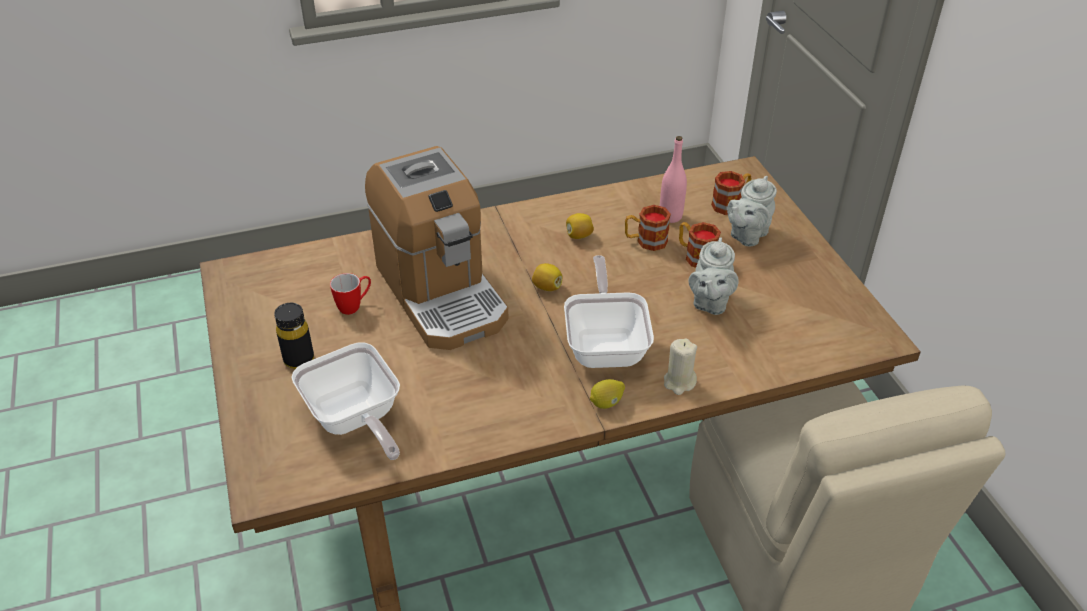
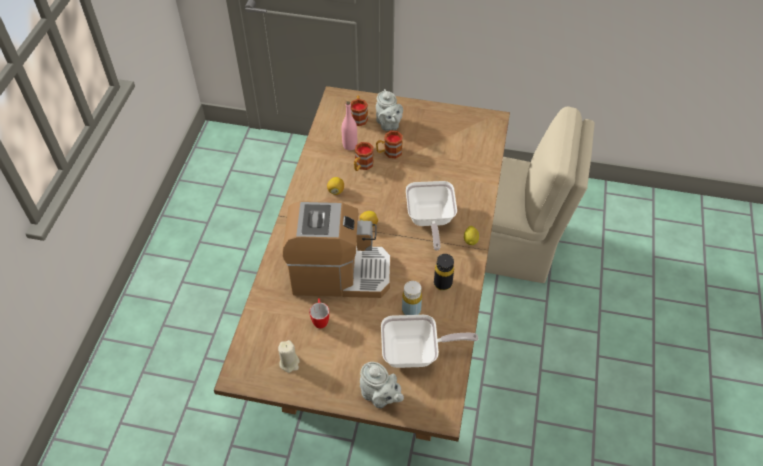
camera: 60 degrees left, 10 degrees up
(299, 359) = (349, 364): black bottle -> black bottle (442, 283)
(427, 387) = (411, 310): none -> yellow bottle
(606, 344) = (430, 220): frying pan -> frying pan turned 120 degrees counterclockwise
(679, 382) = (474, 206): beige candle -> beige candle (289, 363)
(709, 302) = (428, 165): grey teapot -> grey teapot (380, 397)

